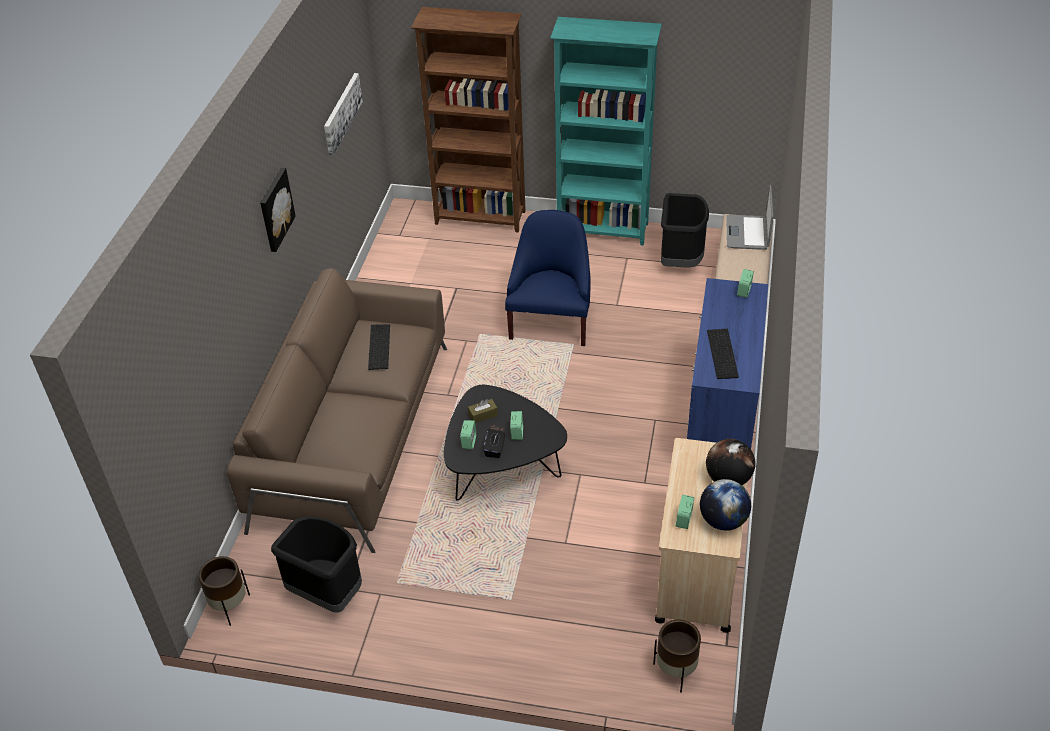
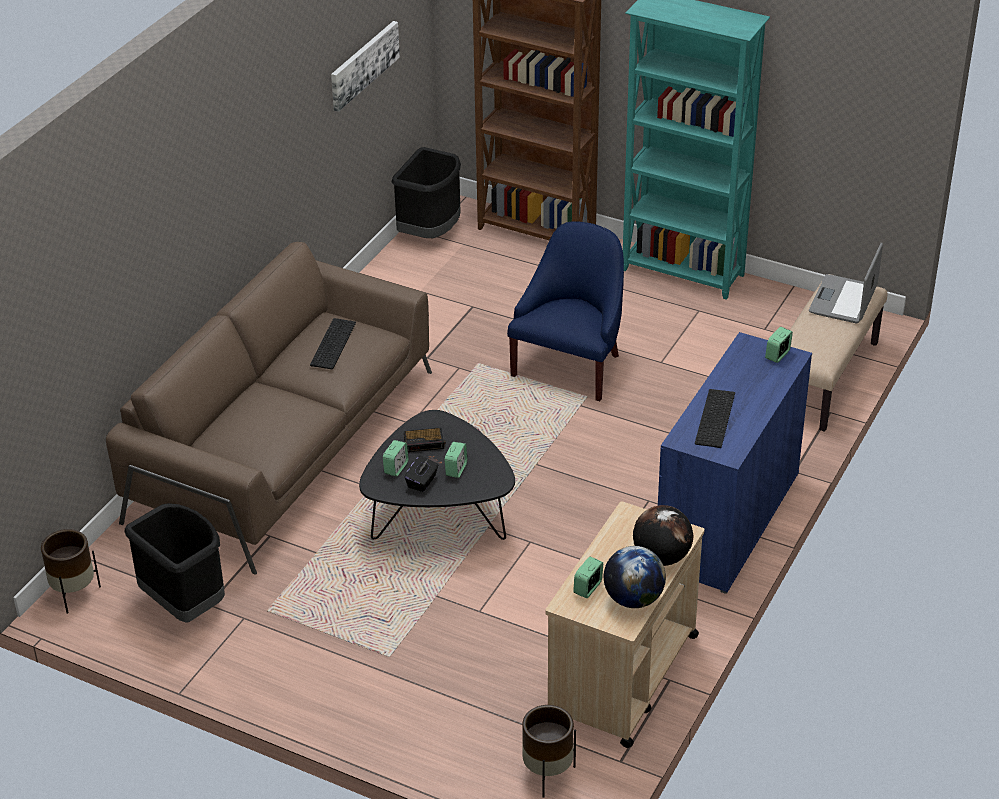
camera: 15 degrees right, 5 degrees down
(275, 209) = (235, 154): picture -> none
(483, 415) = (425, 443): brown tissue box -> alarm clock
(680, 261) = (765, 326): black trash can -> black trash can (430, 233)

